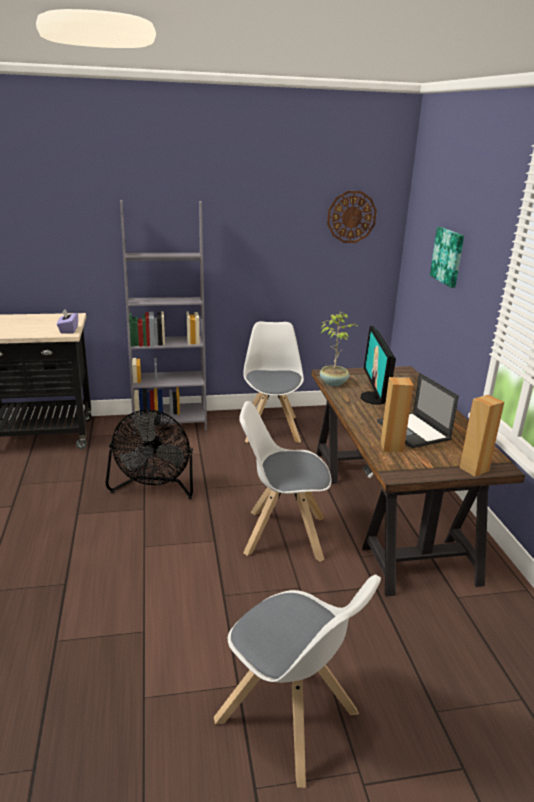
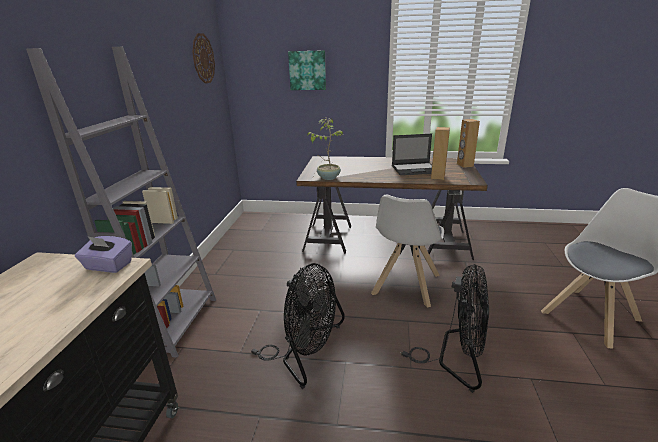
camera: 70 degrees left, 0 degrees up
(169, 576) = (456, 354): none -> black fan
(271, 428) = (242, 263): chair -> none
(374, 398) = (362, 171): monitor -> none

